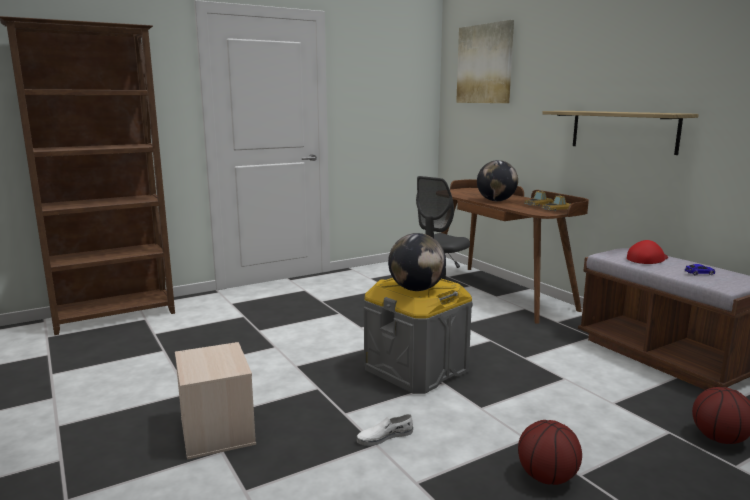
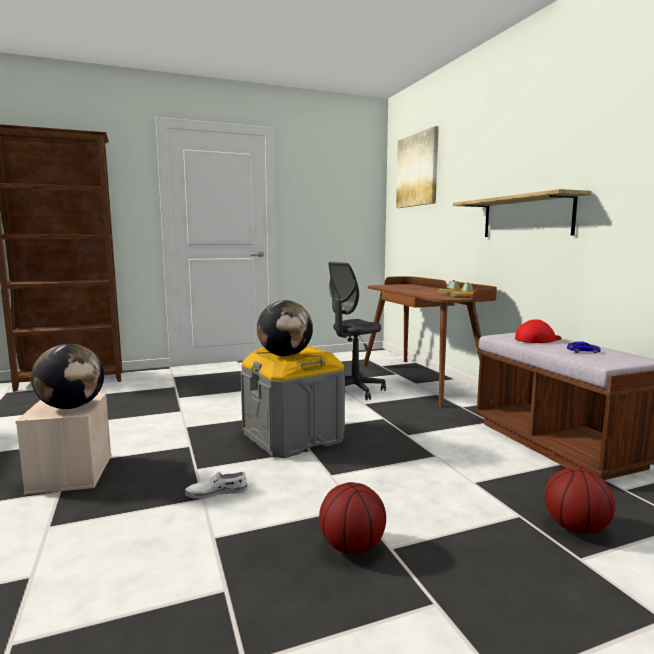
camera: 10 degrees right, 5 degrees down
(496, 201) = (414, 291): globe -> globe (71, 407)

